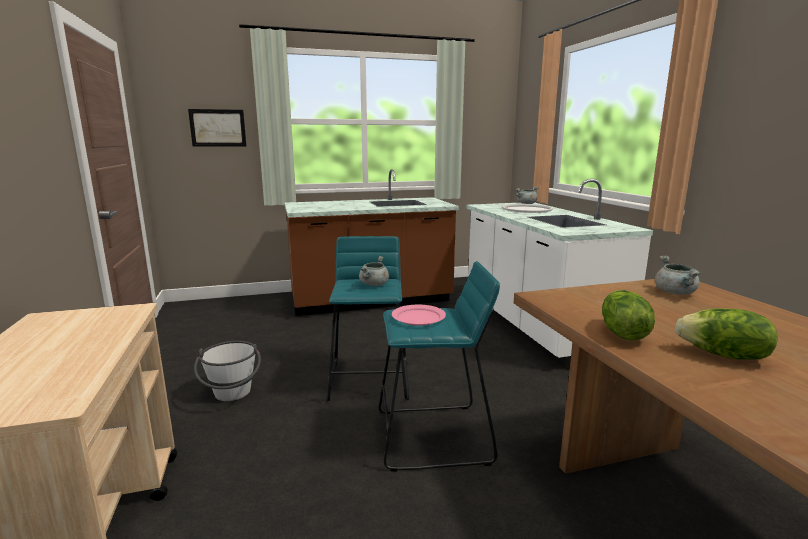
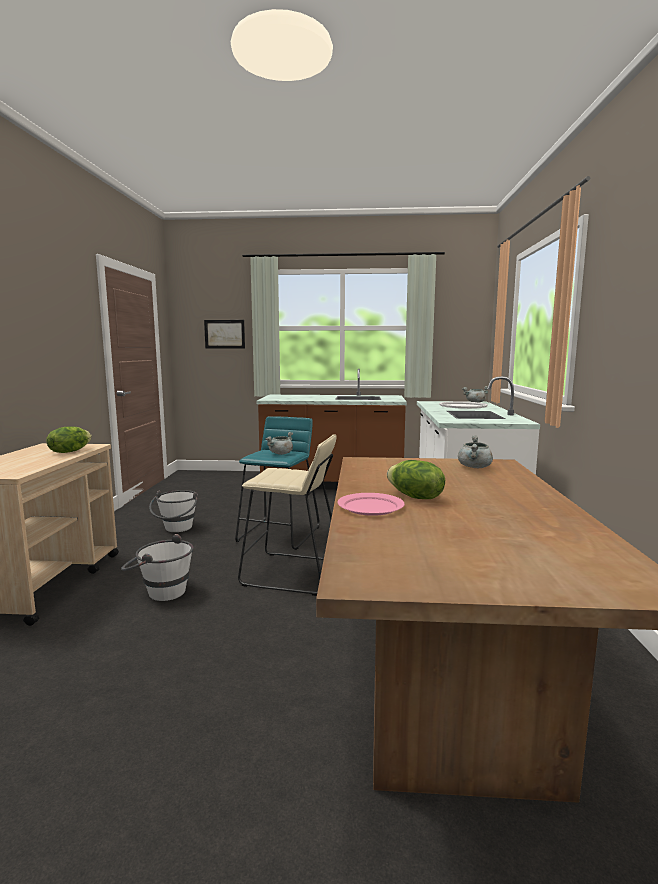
camera: 20 degrees right, 5 degrees down
(287, 509) = (160, 591): none -> white bucket
(418, 317) = (280, 473): pink plate -> pink plate (370, 507)
(433, 437) = (291, 573): turquoise stool -> beige stool
(621, 333) = (368, 481): lettuce -> lettuce (70, 451)

